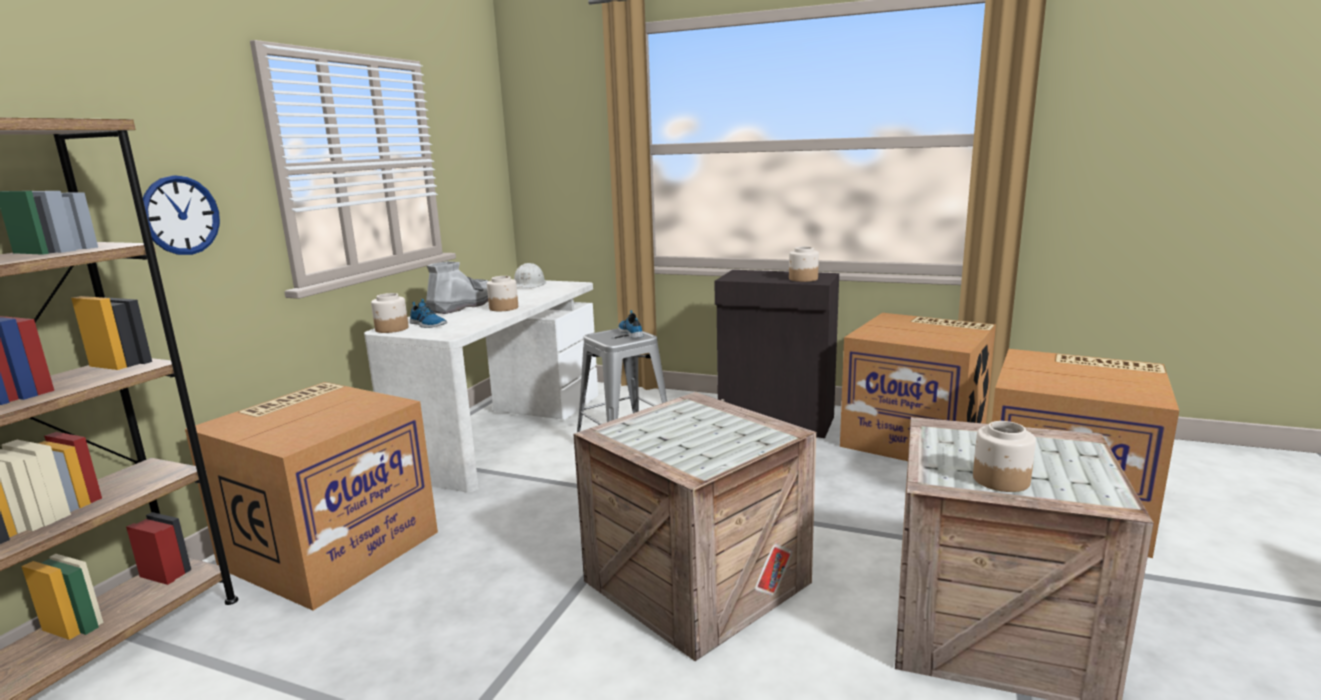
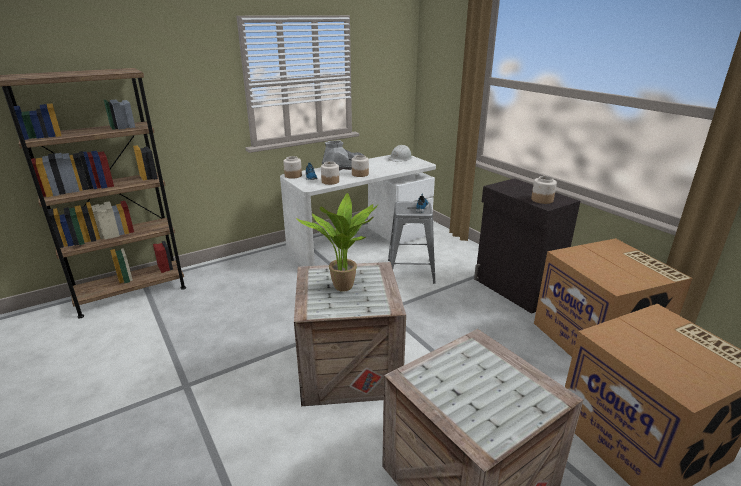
camera: 35 degrees right, 10 degrees up
(181, 215) = (191, 108): wall clock -> none
(332, 547) = (234, 278): cardboard box -> none
(693, 433) = (346, 289): none -> potted plant
(1000, 480) = (447, 395): jar -> jar (330, 181)

